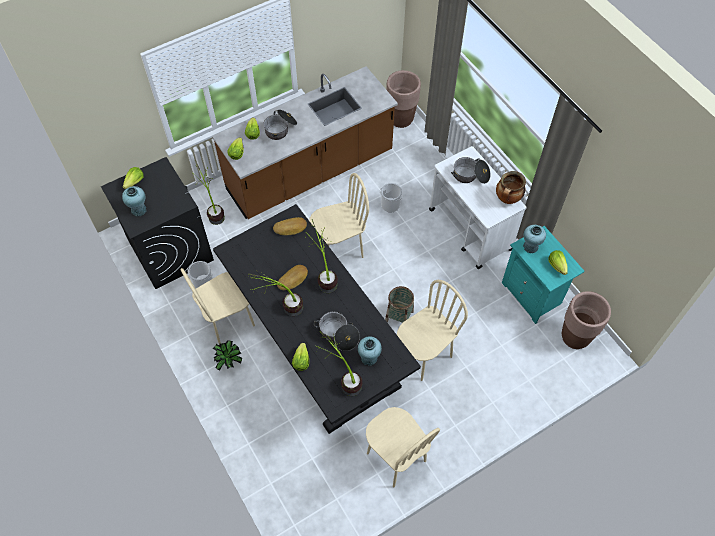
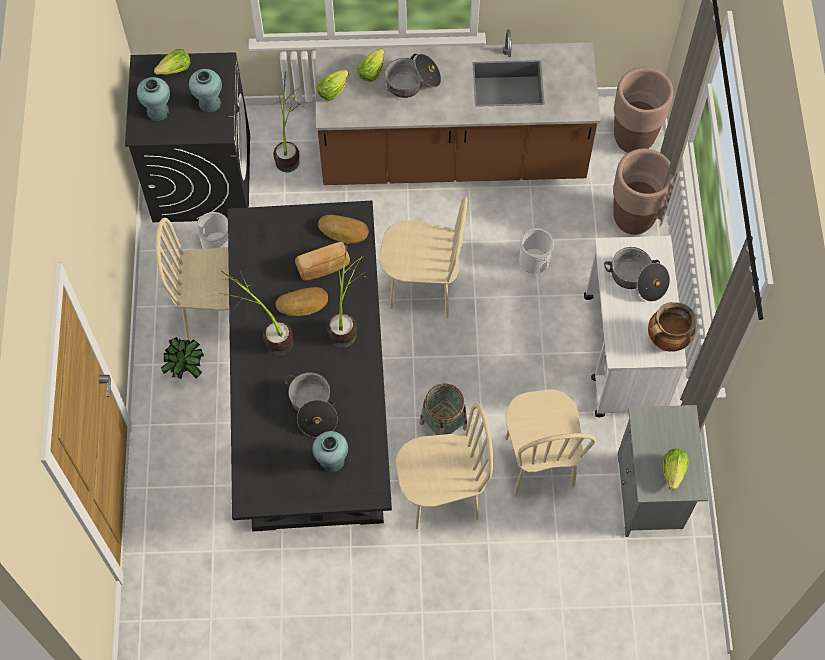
camera: 30 degrees right, 5 degrees up
(292, 253) = (323, 267): none -> bread
(301, 361) = (245, 418): lettuce -> none
(342, 378) = (282, 468): potted plant -> none
(396, 457) = (317, 609): beige chair -> beige chair (538, 462)
(530, 247) = (654, 425): turquoise vase -> turquoise vase (209, 103)
(533, 294) = (651, 494): turquoise nightstand -> grey nightstand
(575, 337) = (669, 586): brown planter -> brown planter (633, 218)

